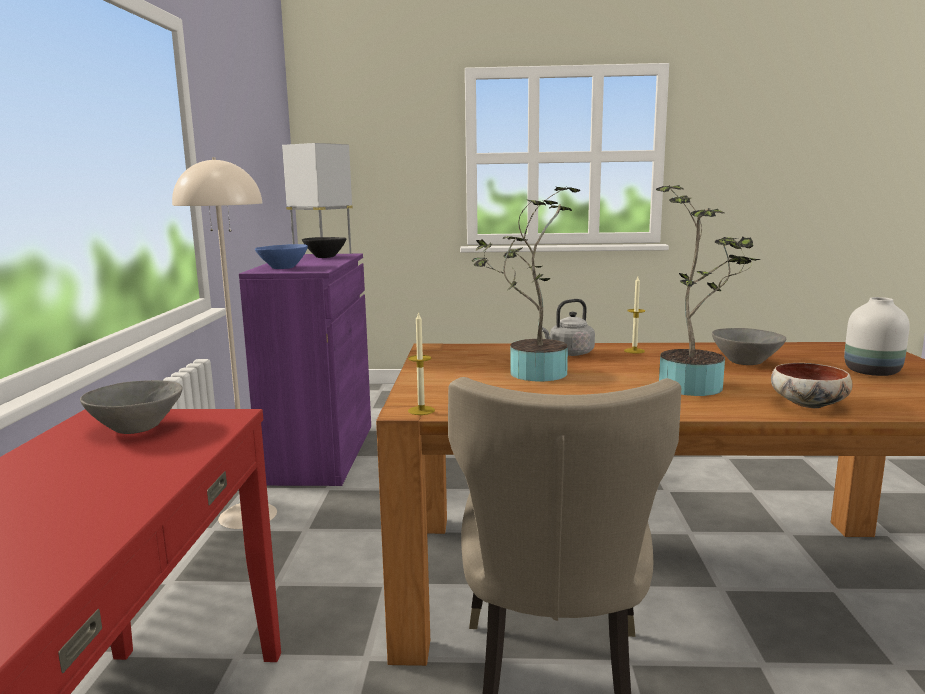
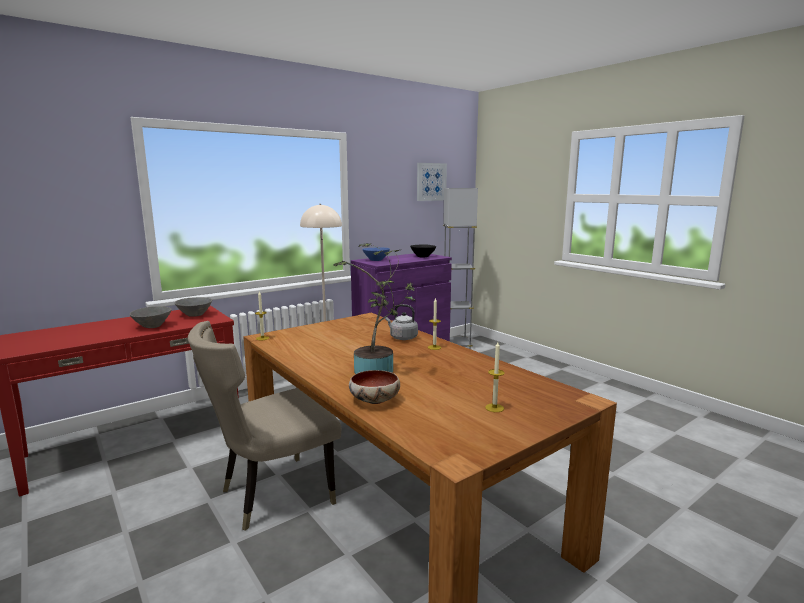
camera: 50 degrees right, 0 degrees up
(261, 133) = (431, 182): none -> picture
(531, 373) = (348, 340): potted plant -> none
(746, 362) = (455, 374): grey bowl -> grey bowl (152, 326)
(870, 371) = (494, 408): white vase -> candle

